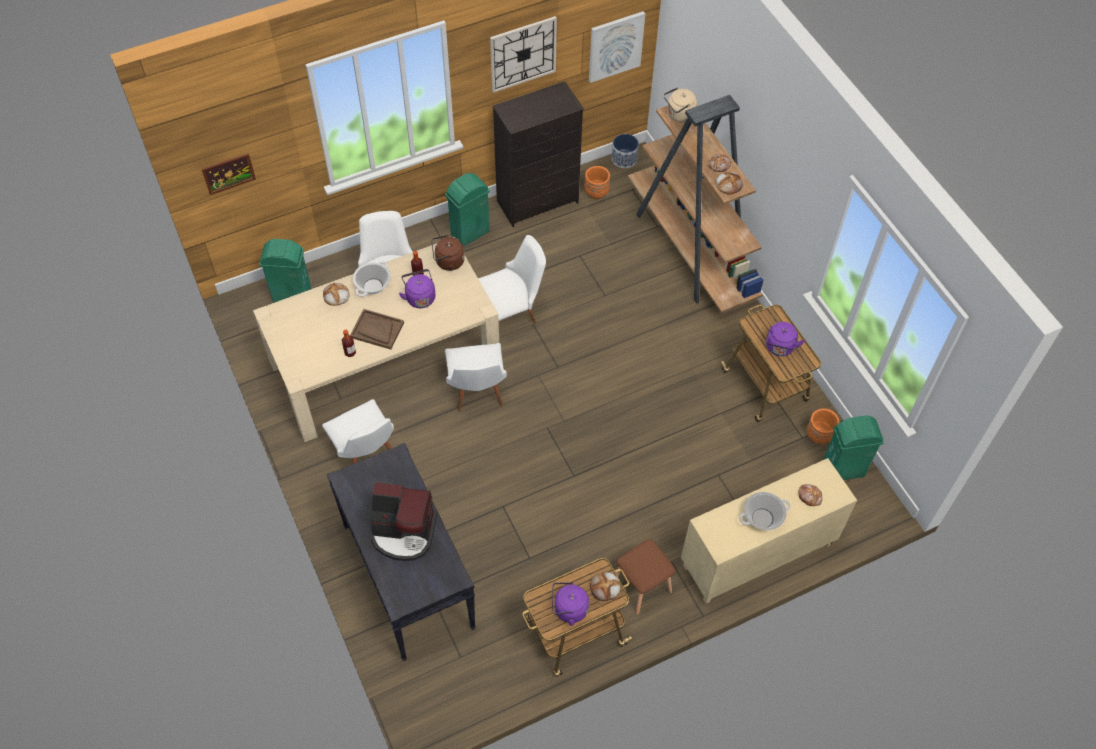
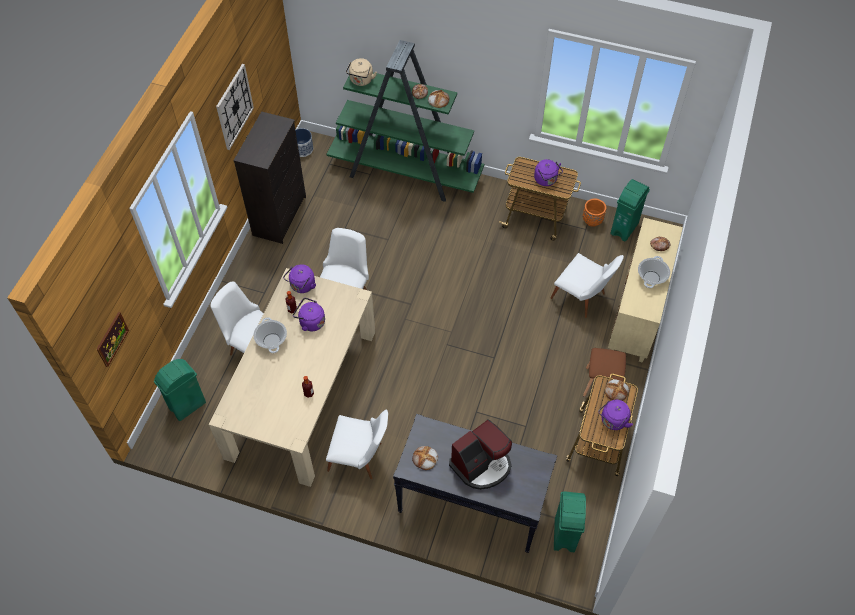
camera: 45 degrees left, 0 degrees up
(336, 295) = (254, 367): bread -> bread (425, 459)
(377, 330) = (308, 365): brown tray -> none
(448, 262) = (302, 286): brown kettle -> purple kettle
(469, 233) = (259, 269): green trash can -> green trash can (564, 535)
(477, 393) = (382, 361): white chair -> white chair (582, 298)
(596, 192) = (309, 182): orange planter -> none
(615, 46) = (274, 65): picture -> none
(691, 250) = (406, 173): brown bookcase -> green bookcase

